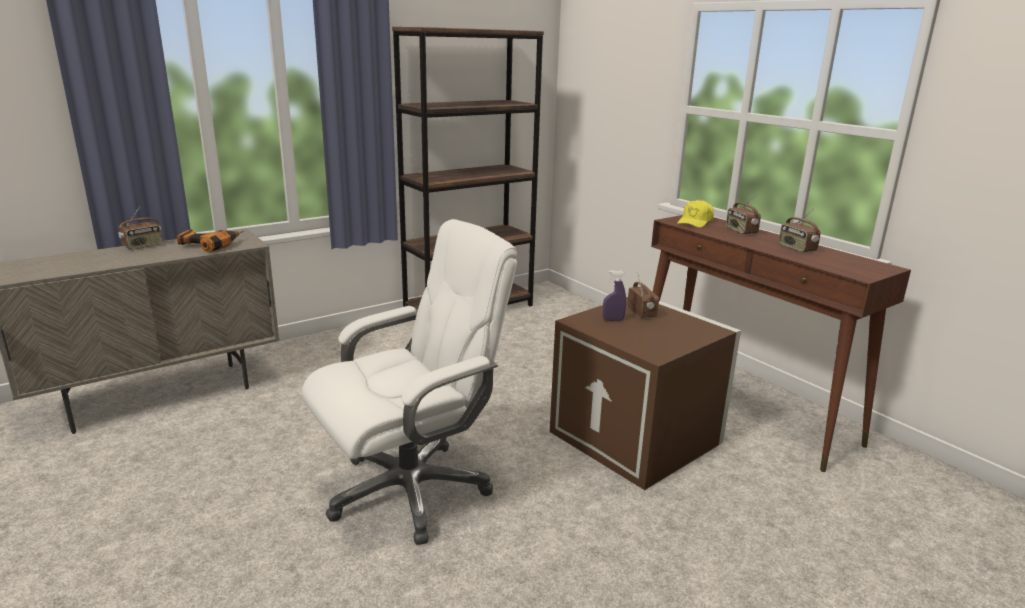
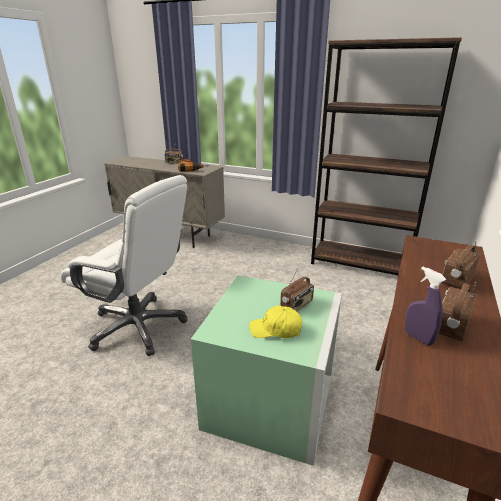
camera: 60 degrees right, 5 degrees up
(613, 320) = (264, 296): purple spray bottle -> purple spray bottle (418, 338)
(638, 437) = (271, 402): brown storage box -> green storage box
(695, 222) = (438, 252): yellow cap -> yellow cap (276, 329)

